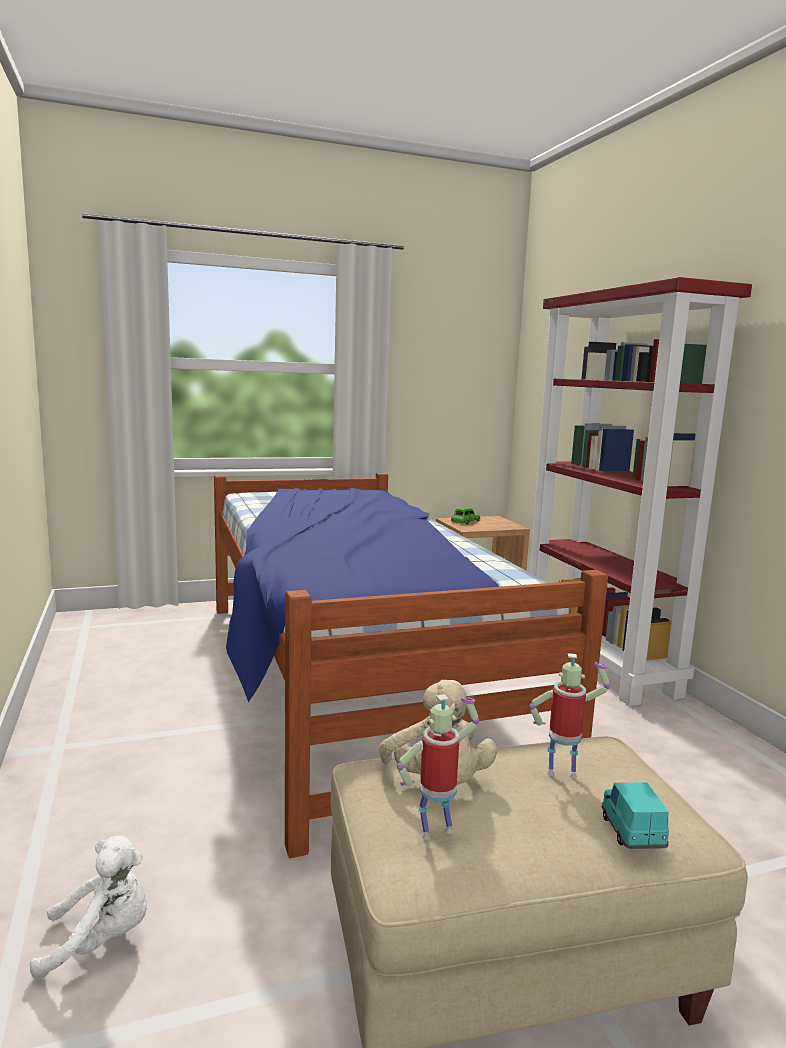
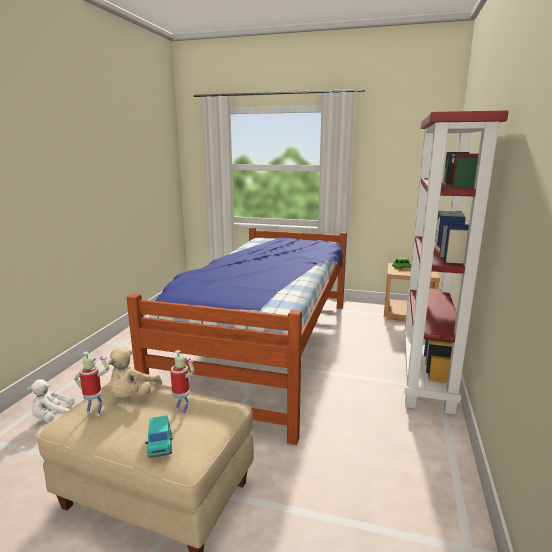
camera: 35 degrees right, 5 degrees up
(101, 940) = (54, 418): white plush toy -> white plush toy turned 120 degrees clockwise
(632, 832) = (160, 447): turquoise toy car -> turquoise toy car turned 135 degrees clockwise

